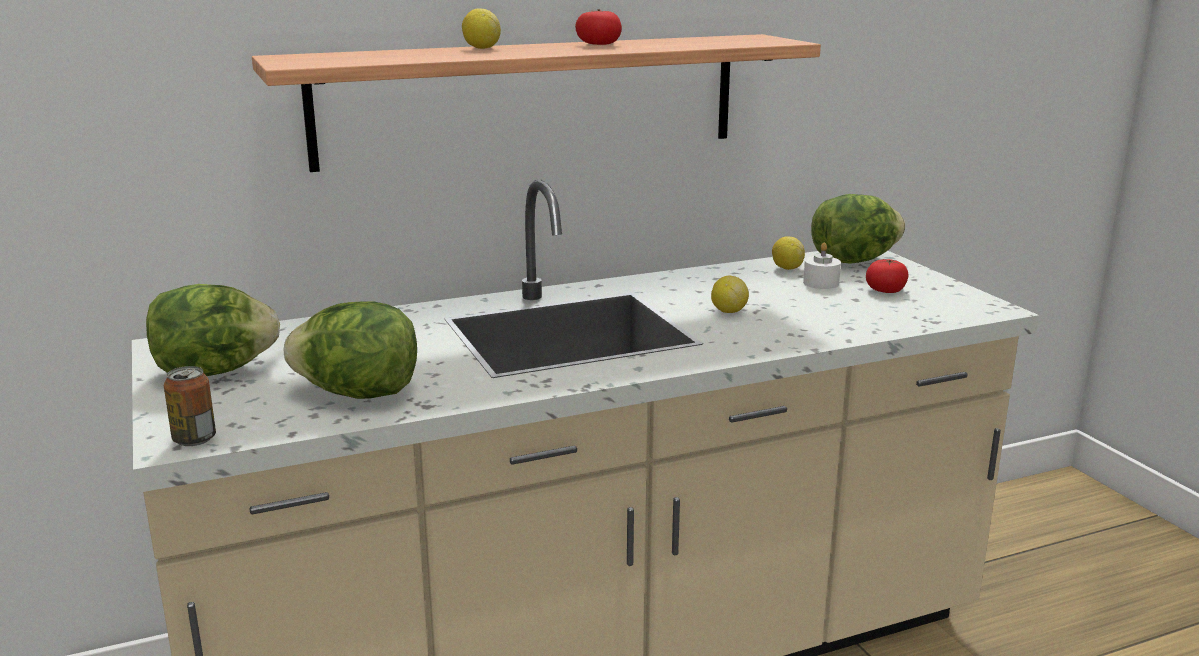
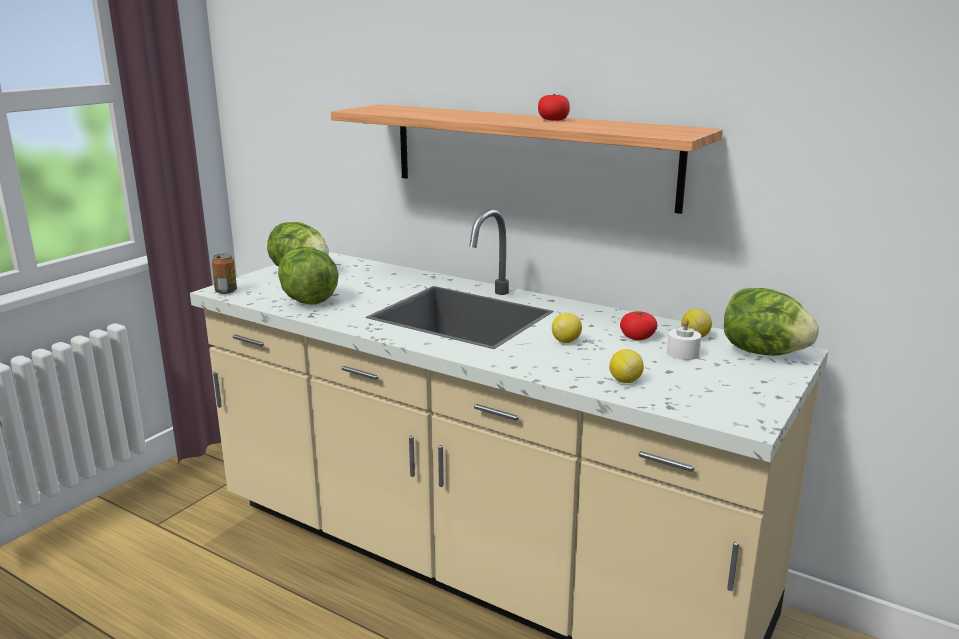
camera: 55 degrees right, 0 degrees up
(481, 48) = (482, 113): lemon -> lemon (625, 380)
(885, 290) = (712, 376): tomato -> tomato (637, 337)

